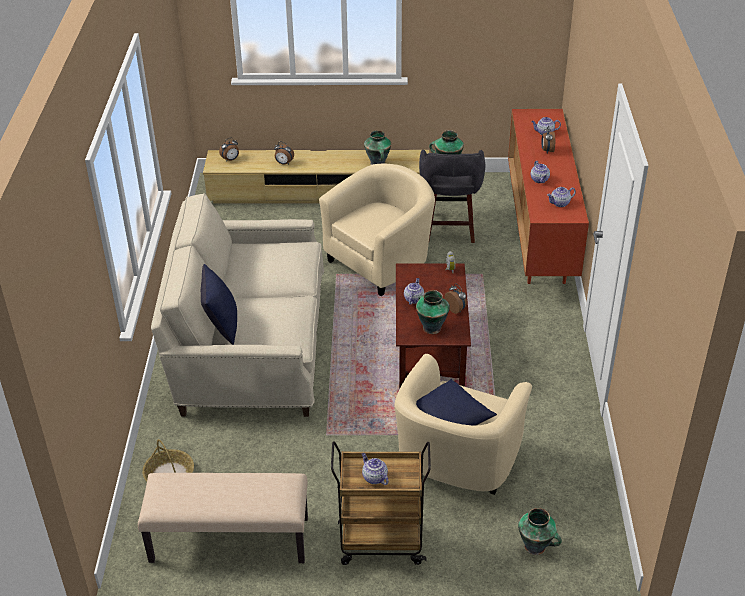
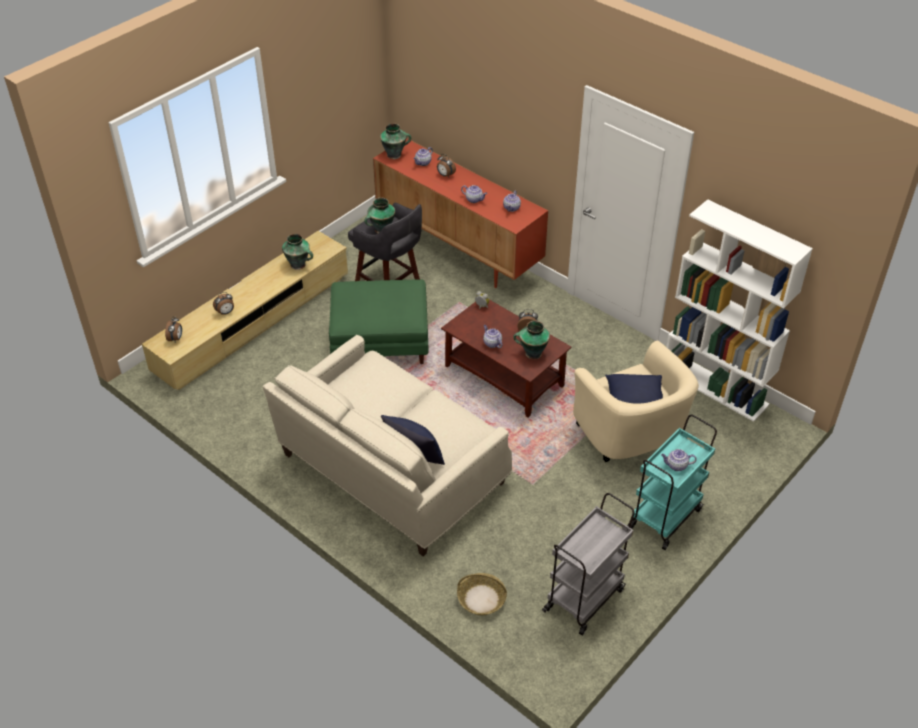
camera: 50 degrees left, 5 degrees up
(229, 540) = (583, 600): beige bench -> grey cart
(380, 544) = (664, 519): brown cart -> turquoise cart
(381, 262) = (381, 342): beige armchair -> green ottoman
(536, 547) = (736, 445): vase -> vase (395, 155)
(595, 490) = (715, 387): none -> white bookcase

